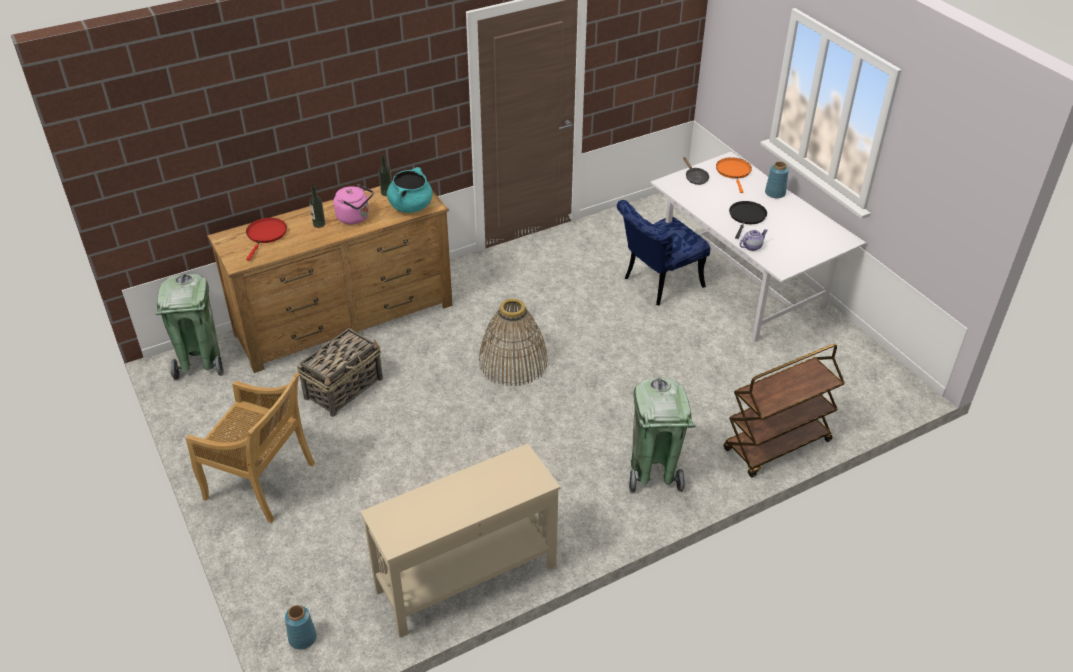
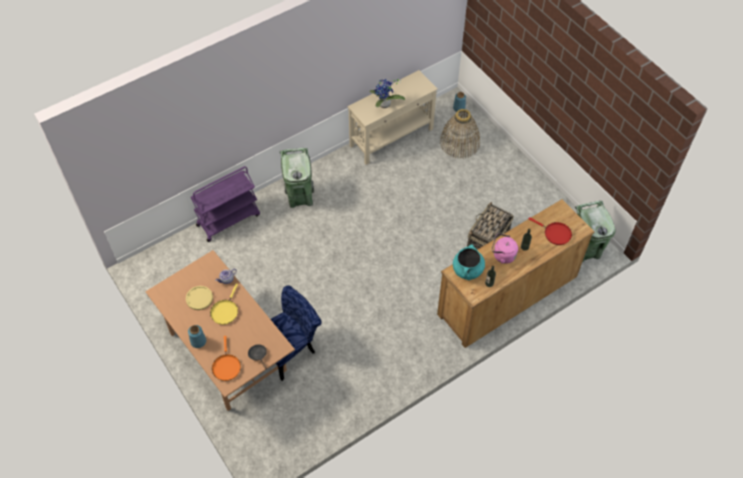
camera: 175 degrees right, 15 degrees up
(261, 482) = (510, 176): beige chair -> none
(266, 235) = (555, 234): red frying pan -> red frying pan turned 60 degrees counterclockwise
(482, 481) = (384, 105): none -> potted plant
(513, 362) = (387, 267): basket -> basket (459, 143)
(740, 285) = (229, 352): white dining table -> brown dining table
(747, 217) = (225, 311): black frying pan -> yellow frying pan
(777, 446) = (228, 219): brown cart -> purple cart
(786, 231) = (199, 298): none -> yellow plate

